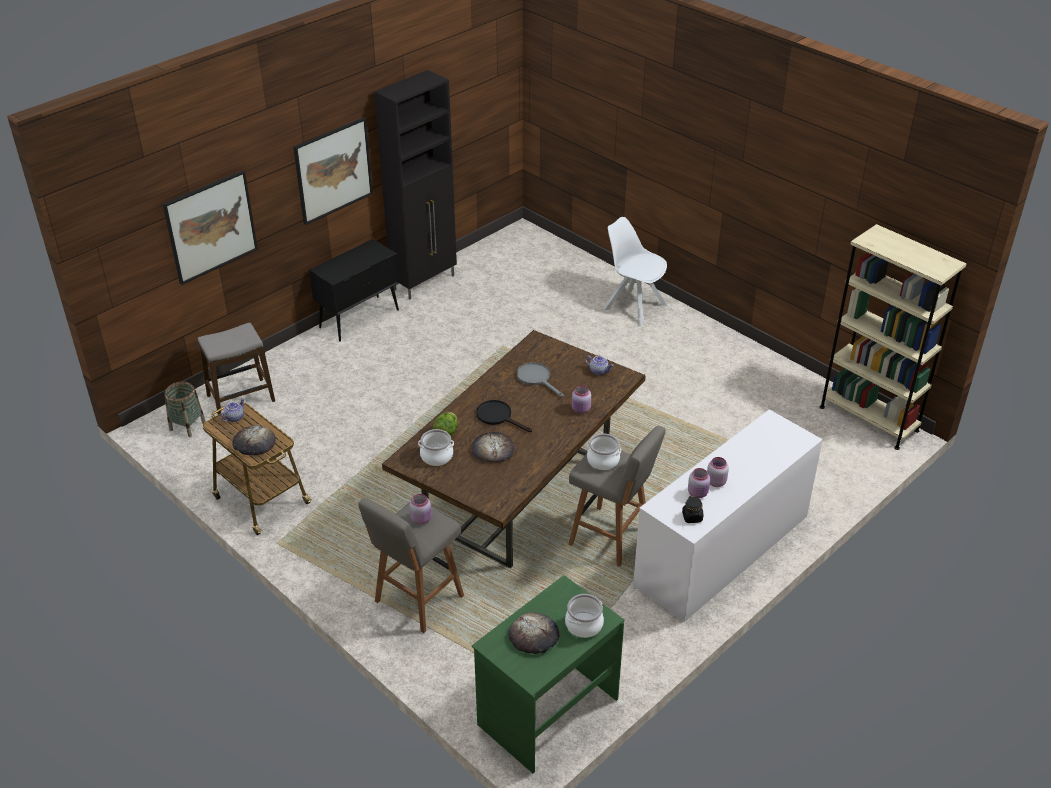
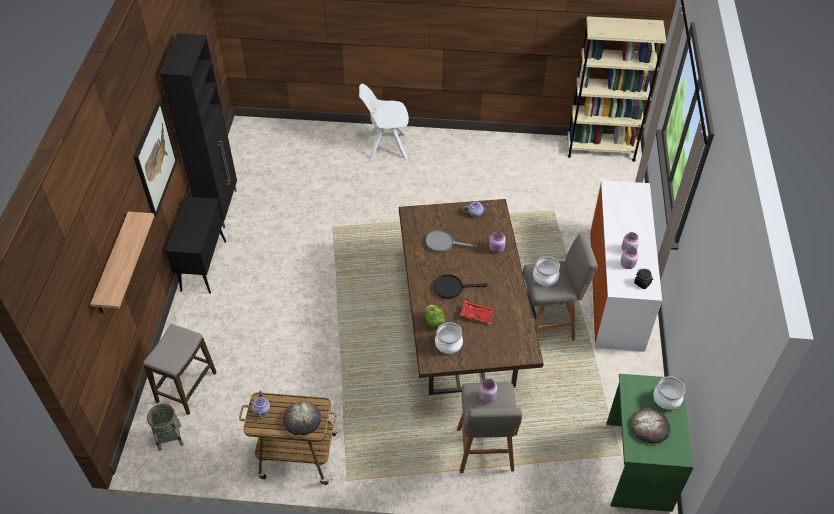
camera: 40 degrees left, 10 degrees up
(210, 226) = (113, 265): picture -> shelf
(493, 449) = (477, 314): bread -> red tray

